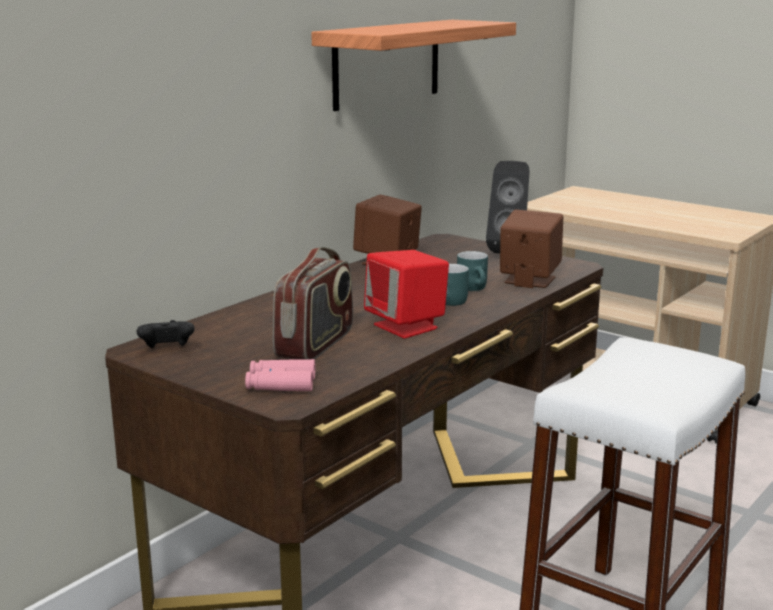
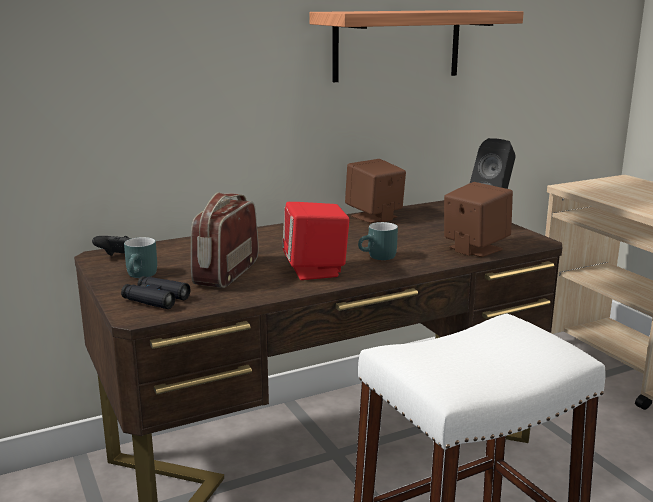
camera: 25 degrees right, 0 degrees up
(281, 384) = (156, 299): pink binoculars -> black binoculars
(316, 344) = (226, 273): radio -> radio turned 150 degrees clockwise
(475, 288) = (417, 248): turquoise mug -> turquoise mug (142, 275)

